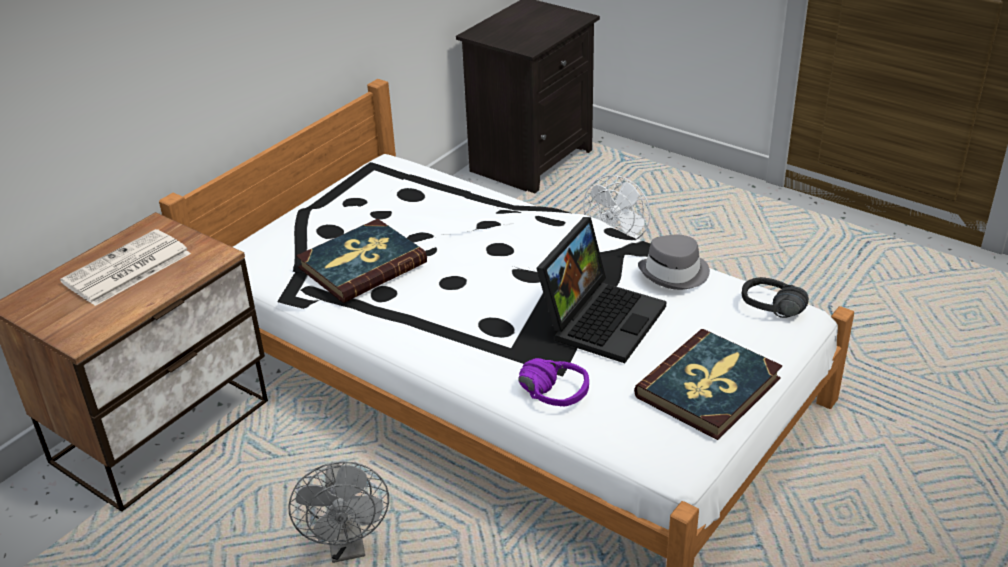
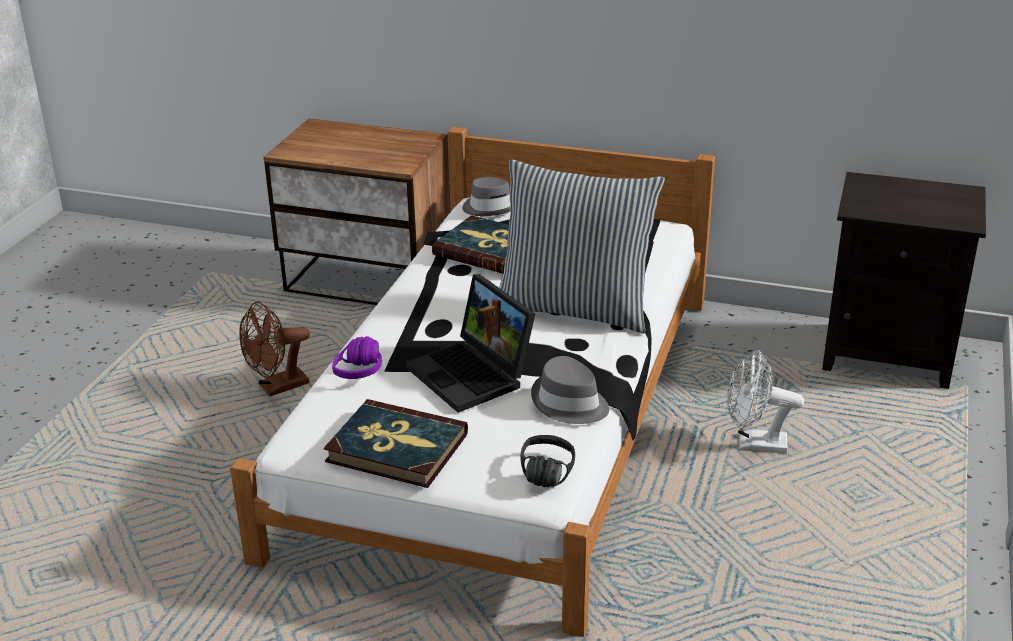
camera: 70 degrees right, 5 degrees down
(126, 269) = (368, 144): newspaper -> none
(259, 251) = (489, 208): none -> grey hat
(348, 547) = (277, 388): grey fan -> brown fan
(510, 239) = (575, 309): none -> pillow
(601, 318) = (474, 375): laptop -> laptop turned 45 degrees clockwise

